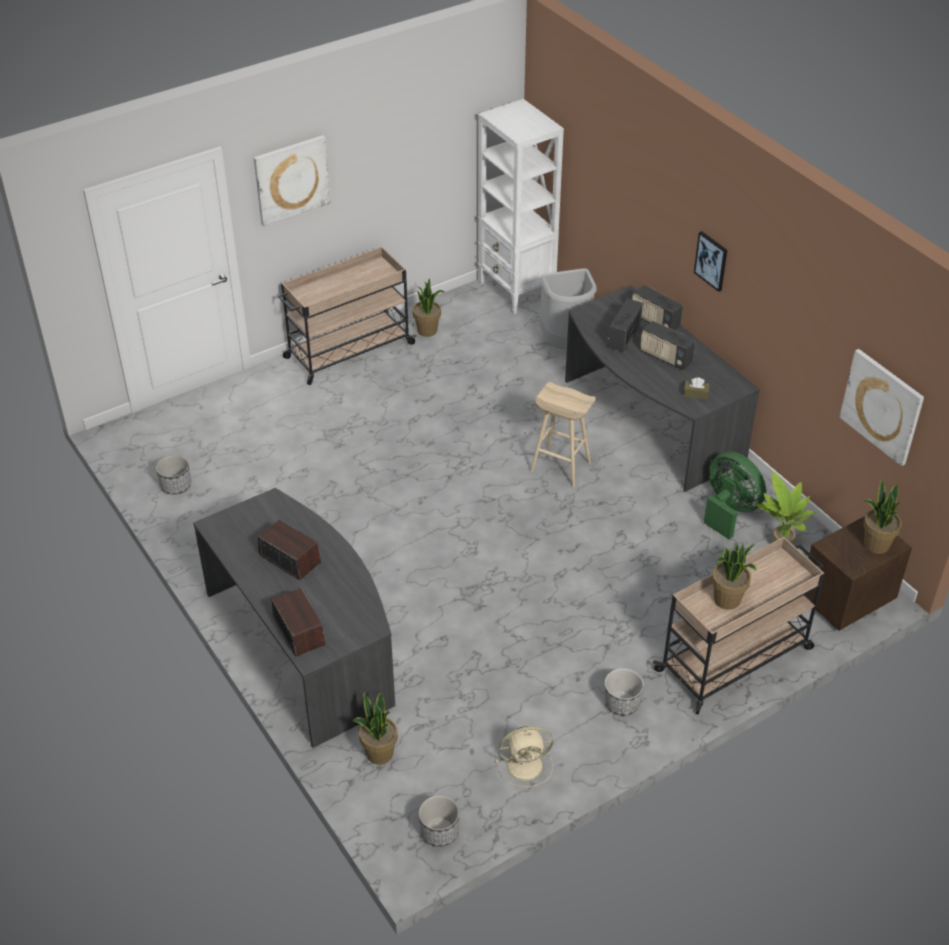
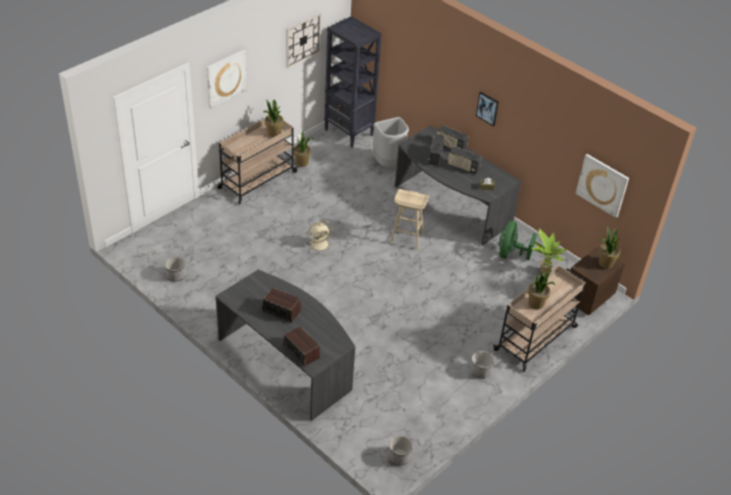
camera: 15 degrees left, 0 degrees up
(379, 753) = (351, 418): potted plant -> potted plant (274, 133)
(434, 130) = (302, 40): none -> wall clock
(516, 291) = (349, 133): white bookcase -> black bookcase
(526, 765) = (437, 413): beige fan -> beige fan (320, 244)
(729, 510) = (510, 254): green fan -> green fan turned 105 degrees counterclockwise

